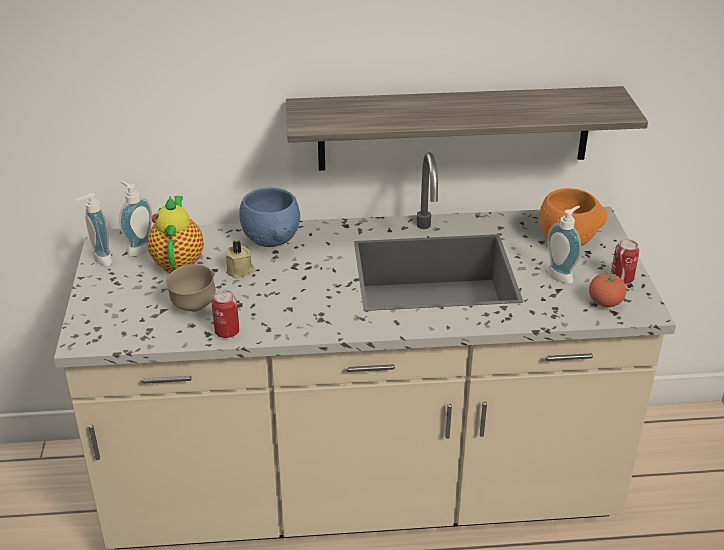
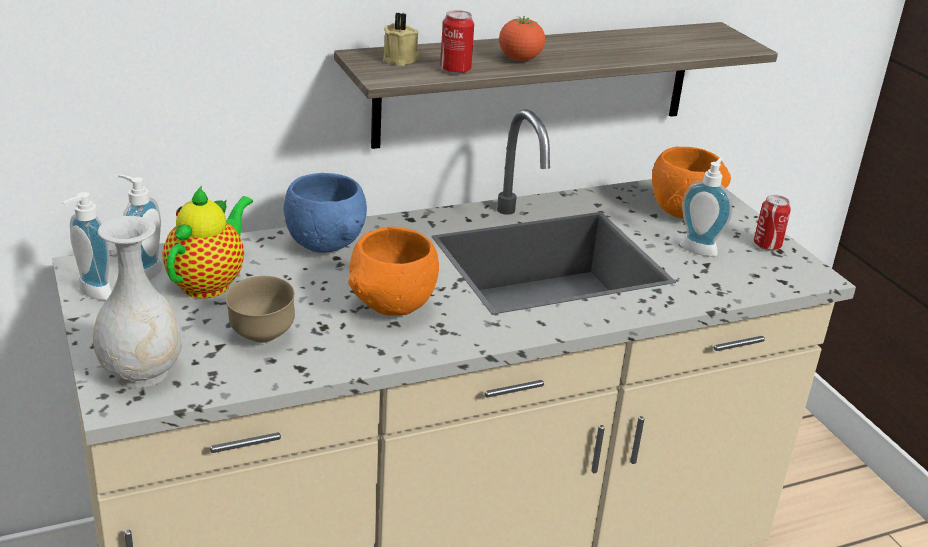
camera: 20 degrees left, 5 degrees down
(106, 323) = (142, 373): none -> white vase
(179, 261) = (209, 283): teapot -> teapot turned 45 degrees clockwise
(227, 332) = (326, 362): can -> can (455, 69)
(240, 271) = (302, 285): beige candle -> beige candle (401, 59)
(292, 297) = (391, 309): none -> orange bowl
(605, 303) = (767, 273): tomato -> tomato (520, 59)

